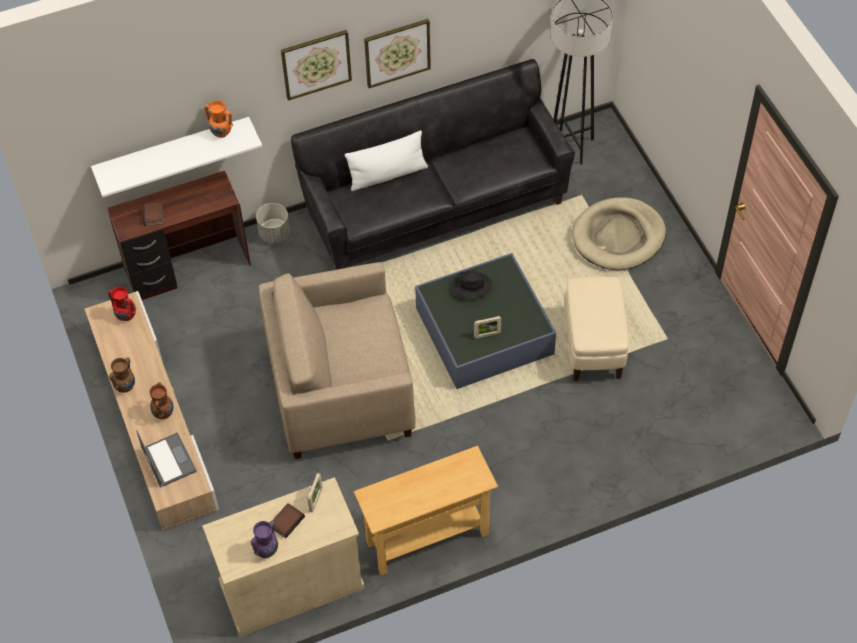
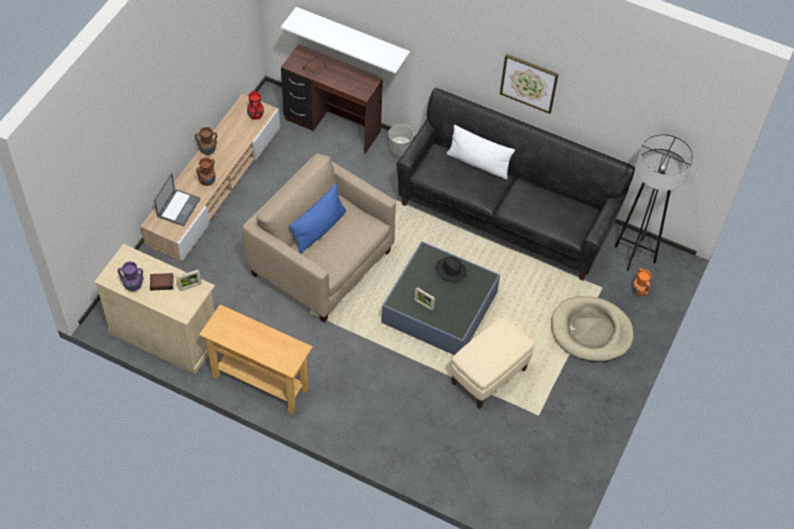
camera: 45 degrees right, 0 degrees up
(222, 133) = (383, 47): orange vase -> orange vase (638, 292)
(316, 64) = (466, 47): picture -> none
(337, 351) = (319, 229): none -> blue pillow

